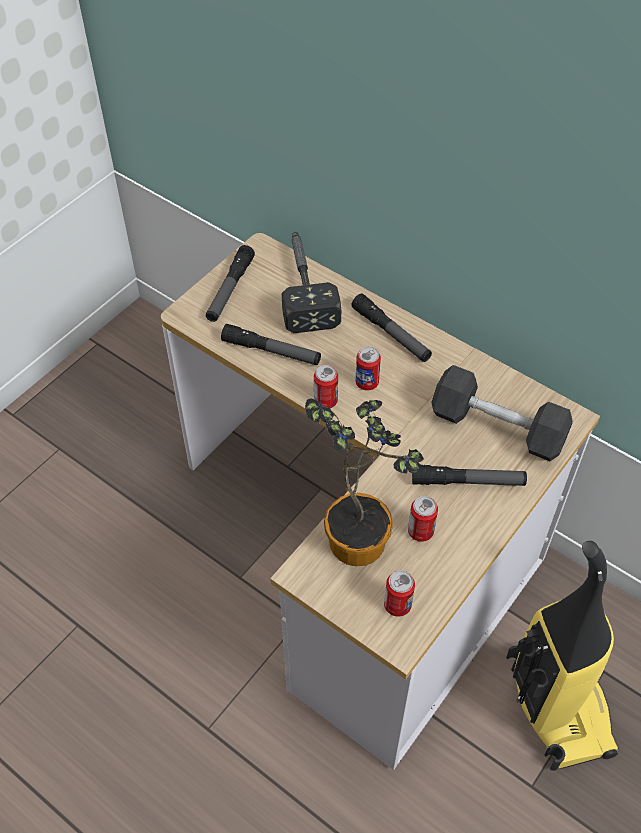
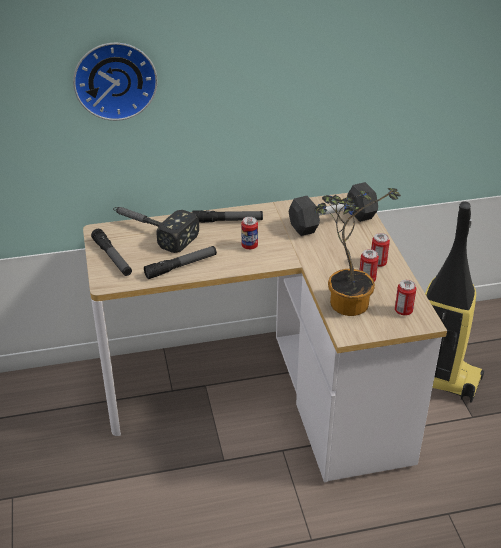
camera: 50 degrees left, 15 degrees down
(312, 80) = (115, 79): none -> wall clock
(325, 401) = (243, 266): can -> can (378, 263)
(468, 481) = (354, 249): flashlight -> none

